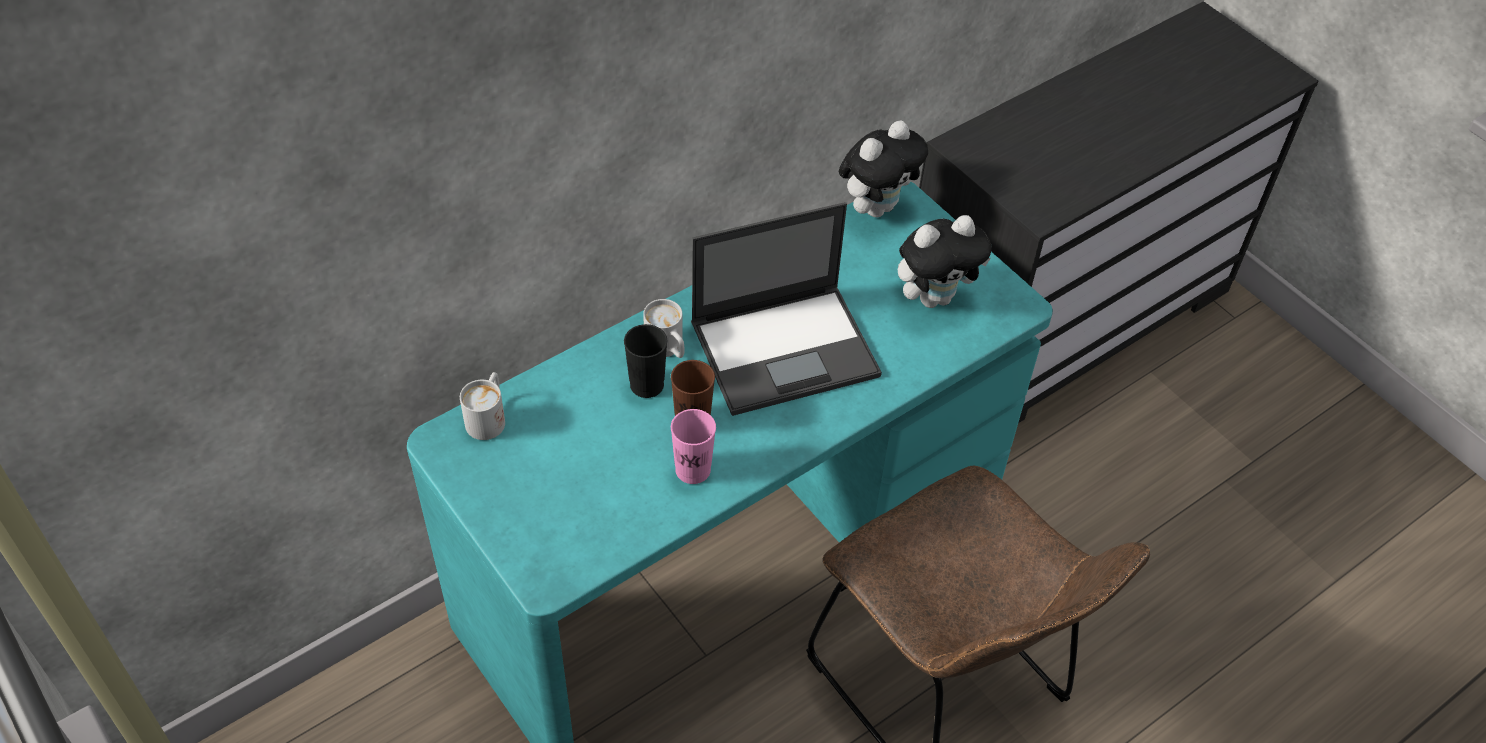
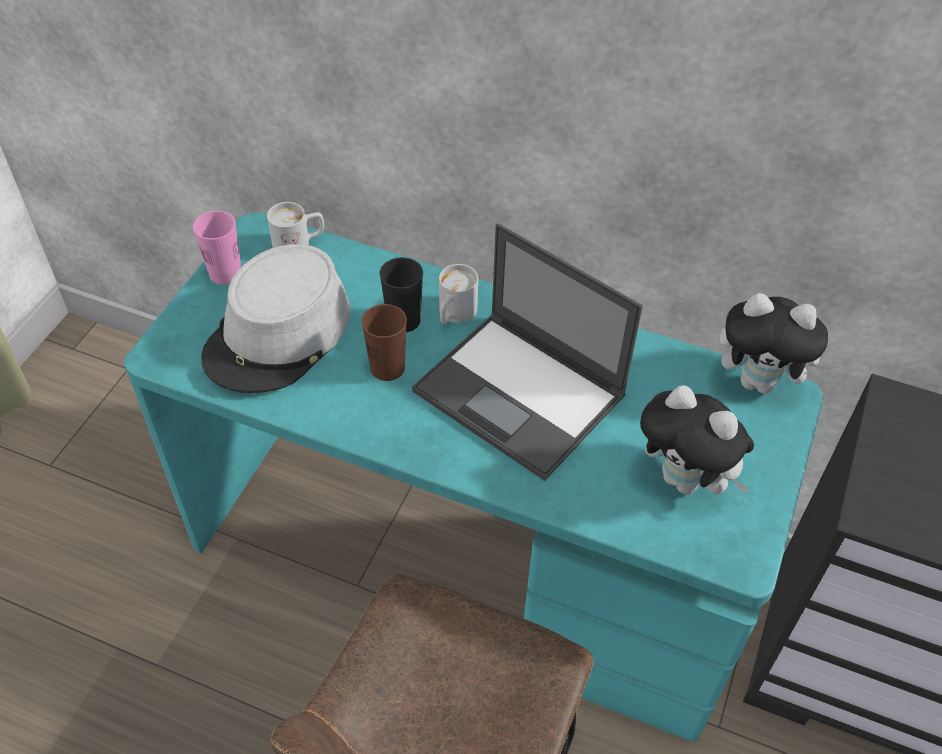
camera: 60 degrees right, 0 degrees up
(593, 480) = (279, 334): none -> grey hat
(693, 470) = (333, 393): pink cup -> pink cup (225, 273)

